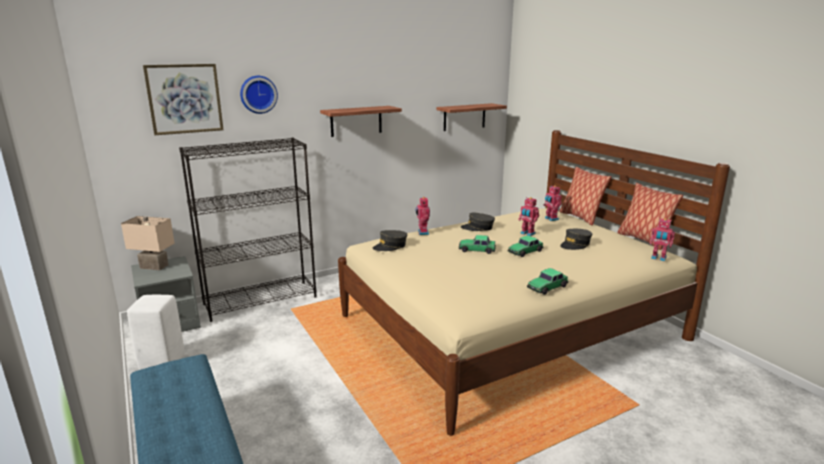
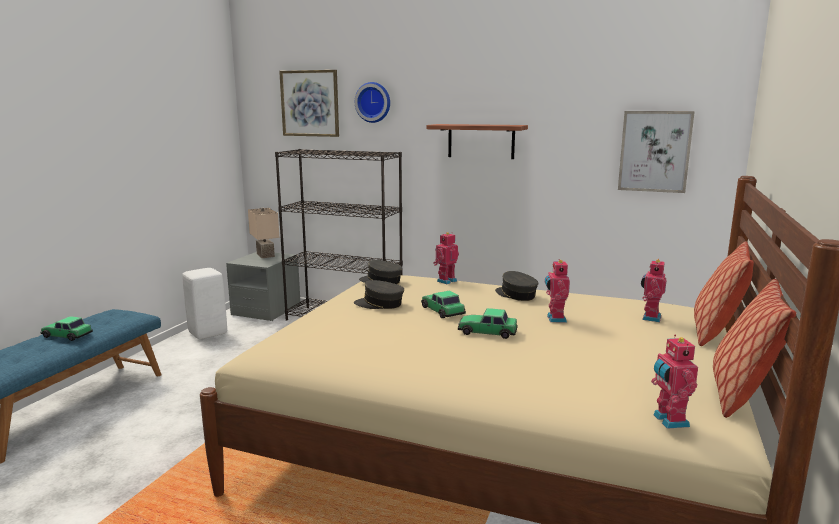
camera: 50 degrees right, 5 degrees down
(464, 117) = (654, 151): shelf -> picture
(547, 287) = (392, 369): toy car -> toy car (67, 335)
(575, 244) = (580, 351): grey cap -> grey cap (379, 304)

